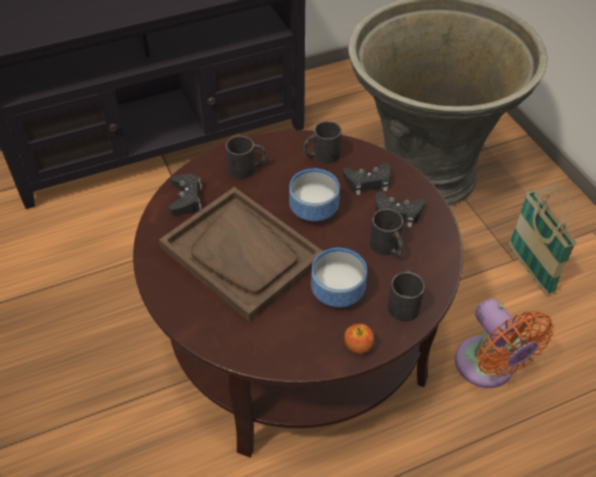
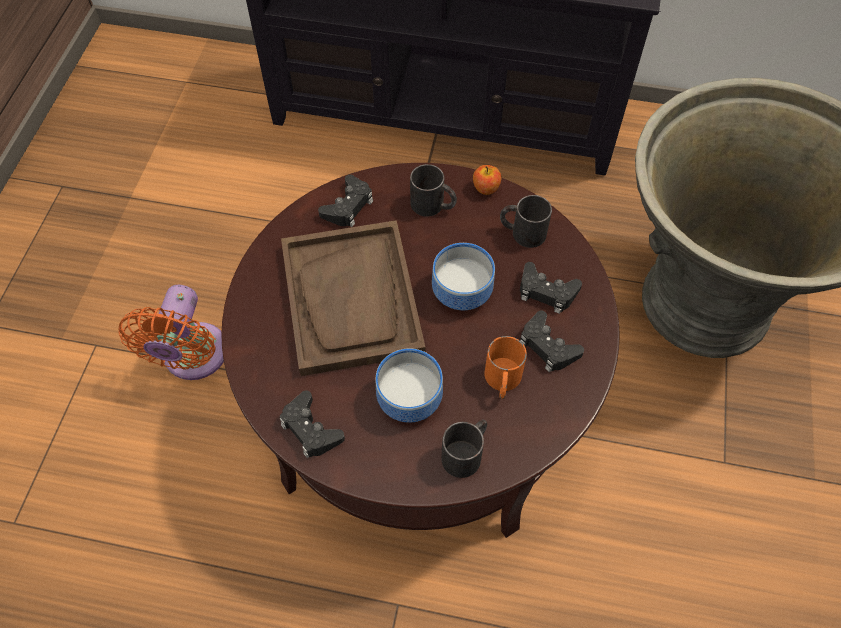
camera: 35 degrees right, 10 degrees up
(287, 350) = (310, 429): none -> black game controller
(358, 346) = (380, 469): apple -> apple (486, 188)
(388, 248) = (502, 381): black mug -> orange mug
(488, 368) = (591, 563): orange fan -> orange fan (193, 358)
(530, 269) = (735, 486): basket -> none

